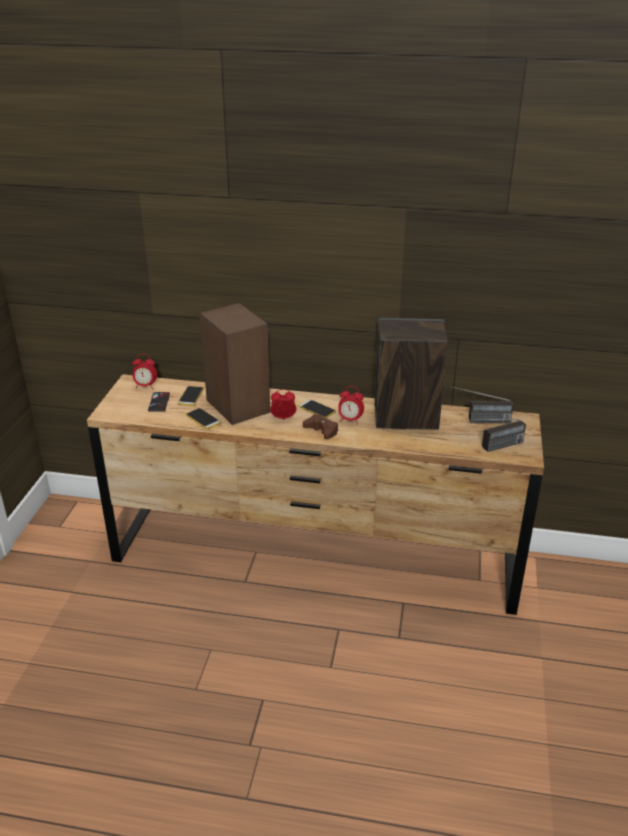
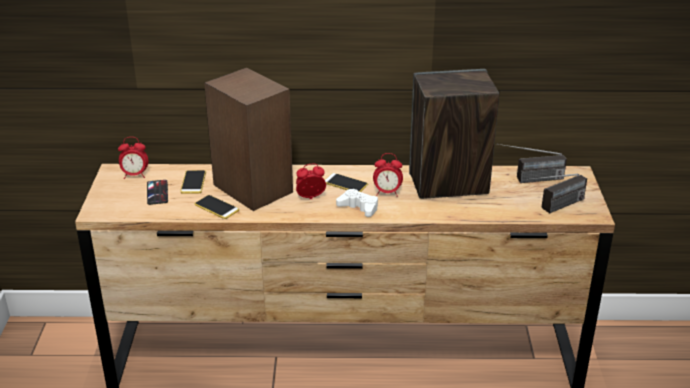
camera: 10 degrees left, 0 degrees up
(321, 430) = (359, 207): brown game controller -> white game controller

